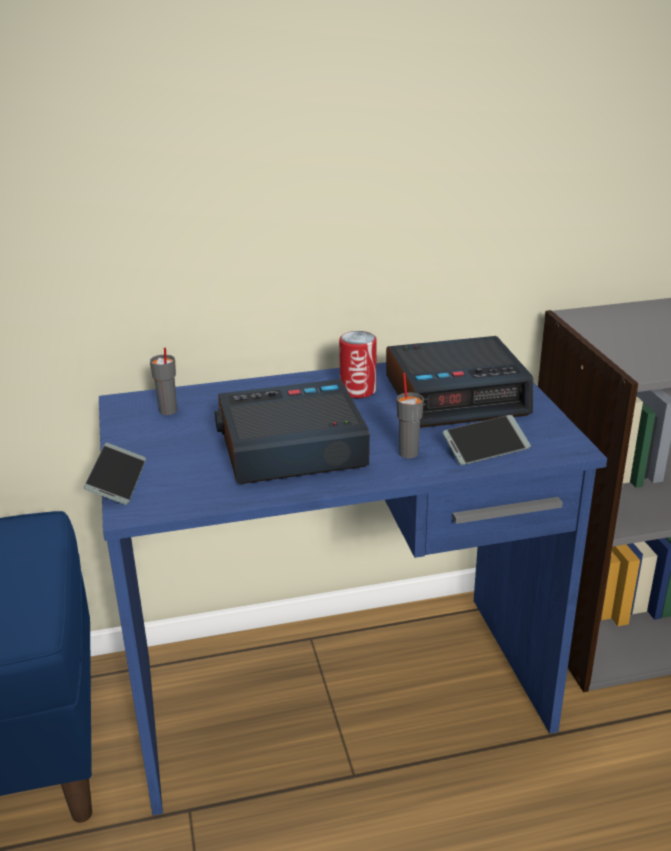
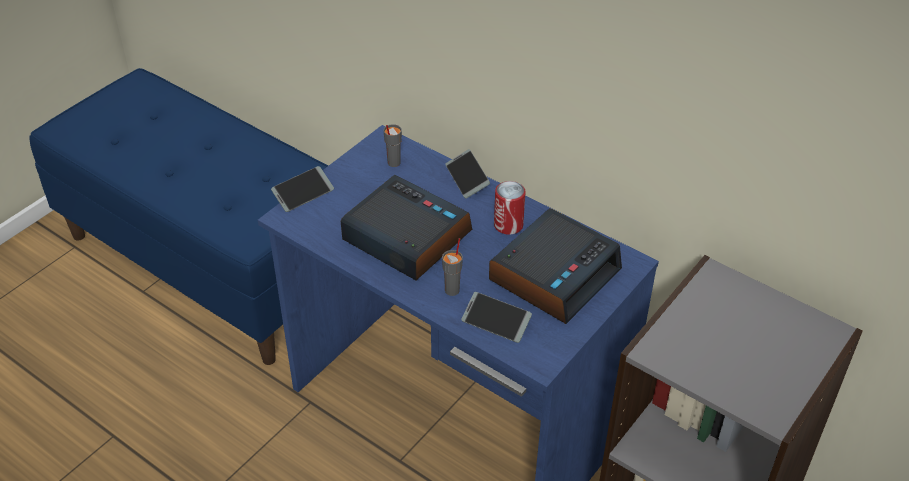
camera: 50 degrees right, 15 degrees up
(260, 384) = (467, 178): none -> phone
(457, 395) = (554, 274): alarm clock -> alarm clock turned 90 degrees counterclockwise

